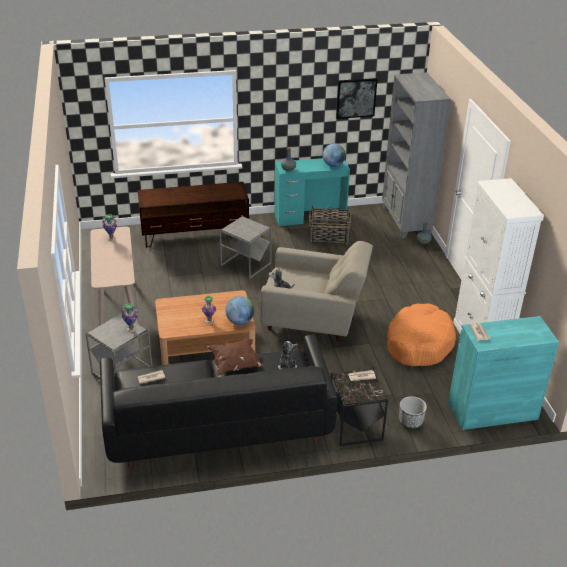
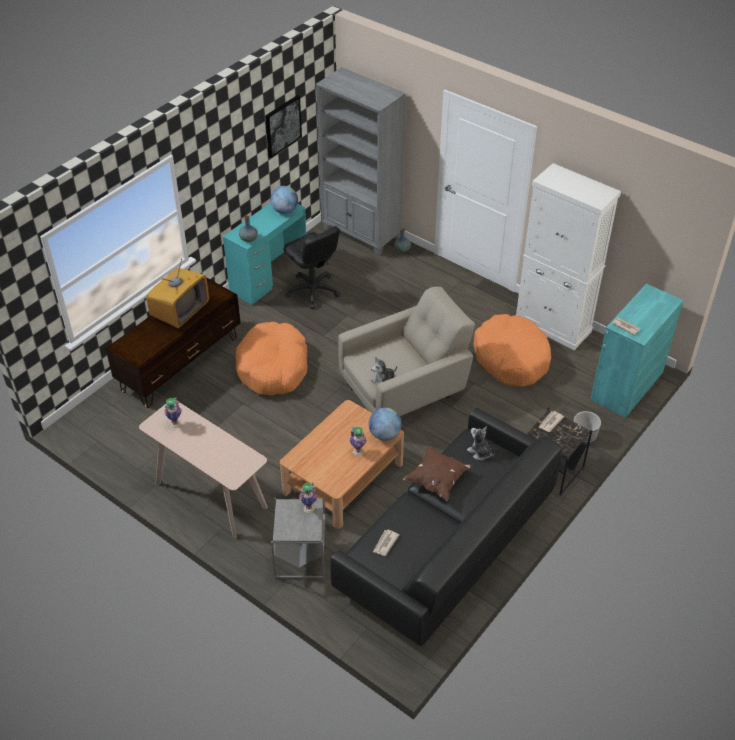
camera: 40 degrees left, 10 degrees up
(203, 191) = (180, 311): none -> television
(245, 264) = (273, 367): grey side table -> orange dog bed
(328, 237) = (312, 291): basket -> black office chair

